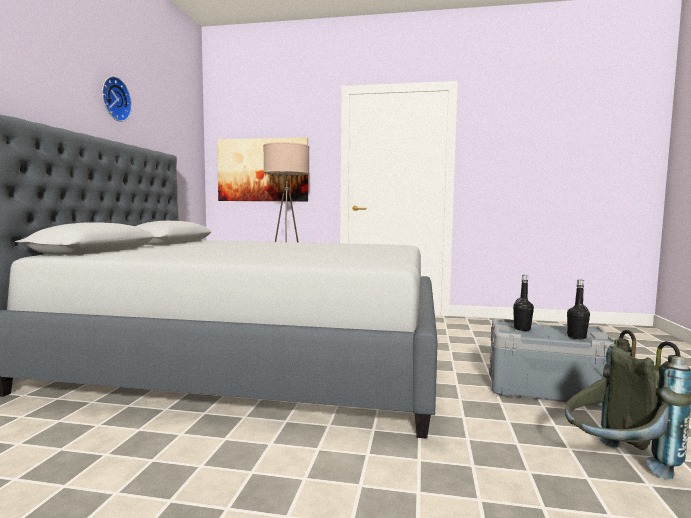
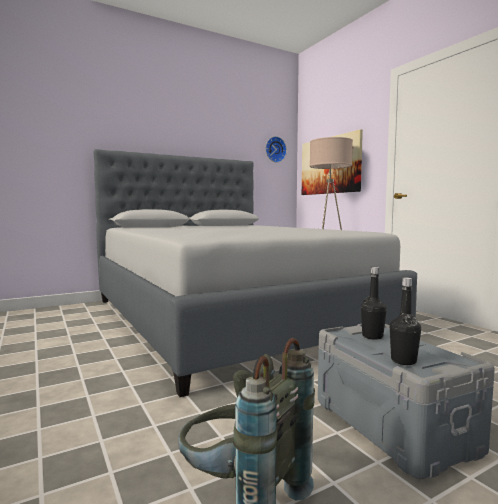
camera: 50 degrees right, 0 degrees up
(114, 99) = (198, 128): wall clock -> wall clock (275, 149)

